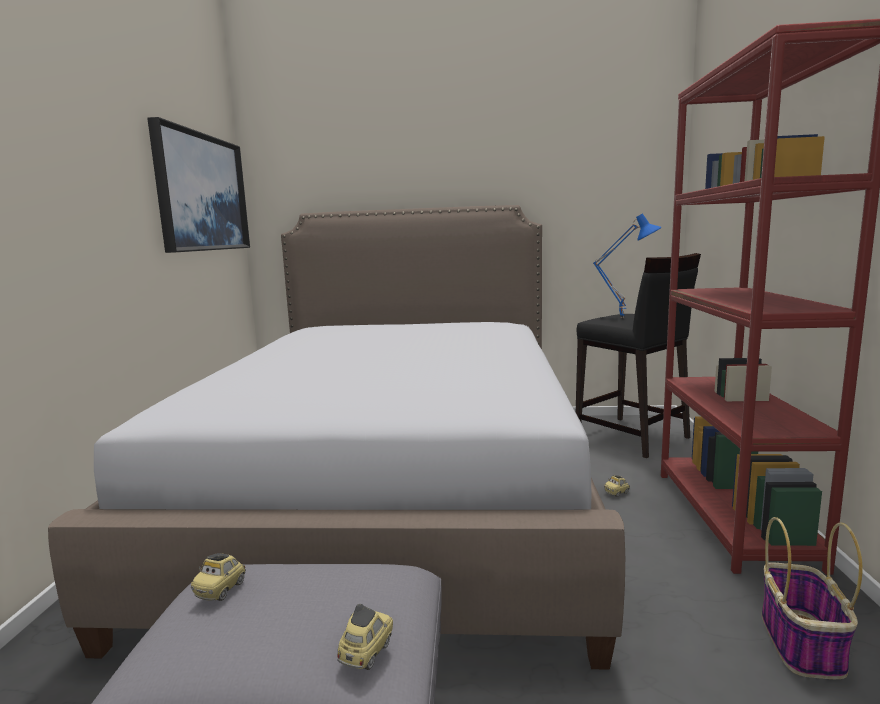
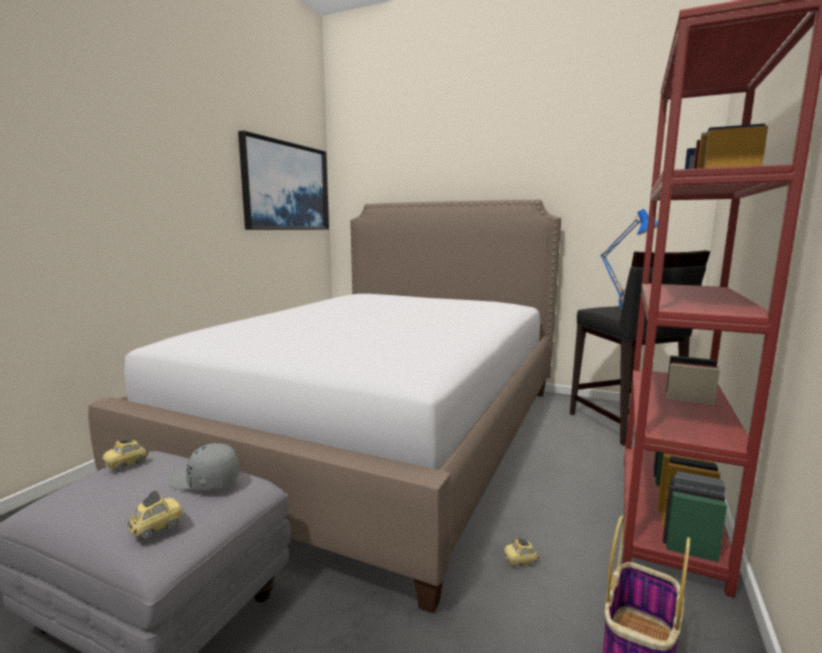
camera: 20 degrees right, 0 degrees up
(357, 583) = (204, 481): none -> grey cap
(617, 493) = (567, 470): toy car -> toy car (520, 562)

